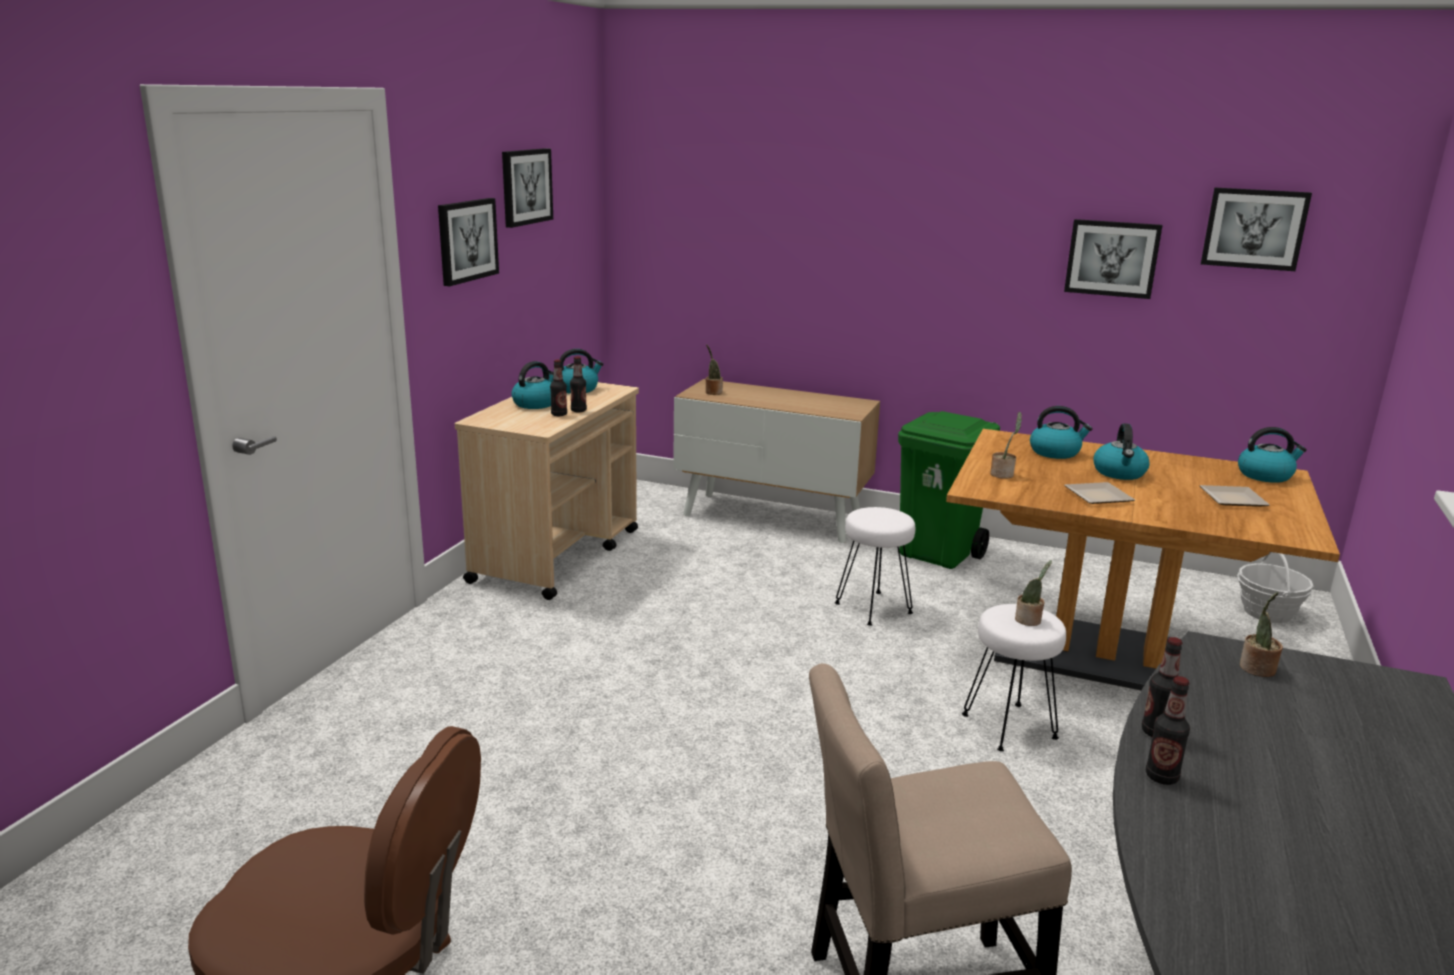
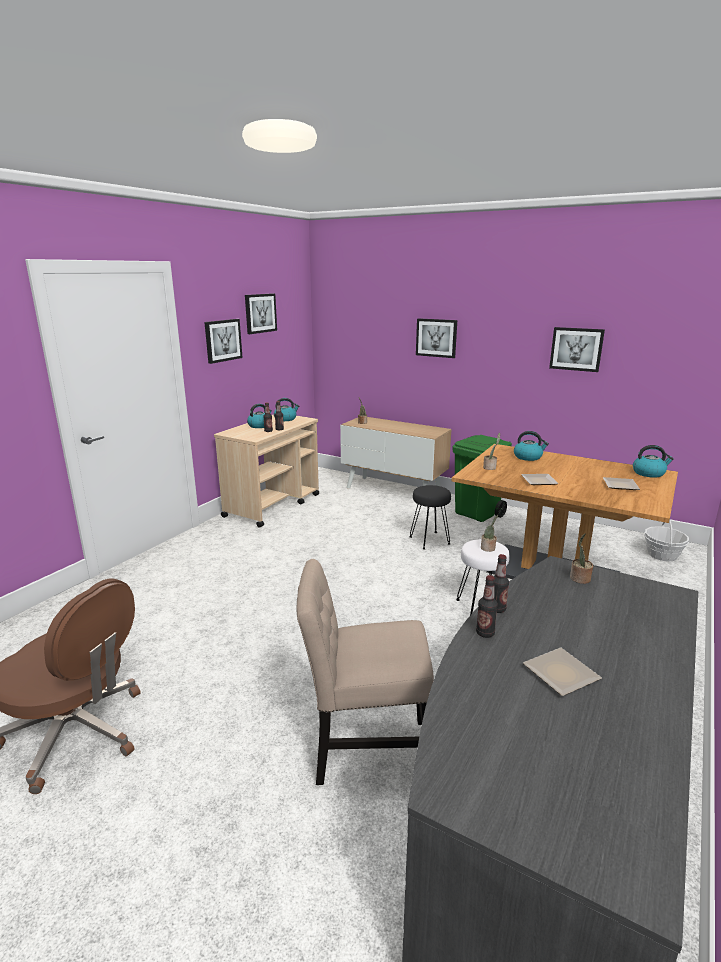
camera: 10 degrees right, 0 degrees up
(873, 608) = (429, 540): white stool -> black stool
(1119, 473) = (559, 469): kettle -> none
(1254, 228) = (658, 330): picture -> picture (436, 338)
(1324, 838) = (563, 675): none -> plate

